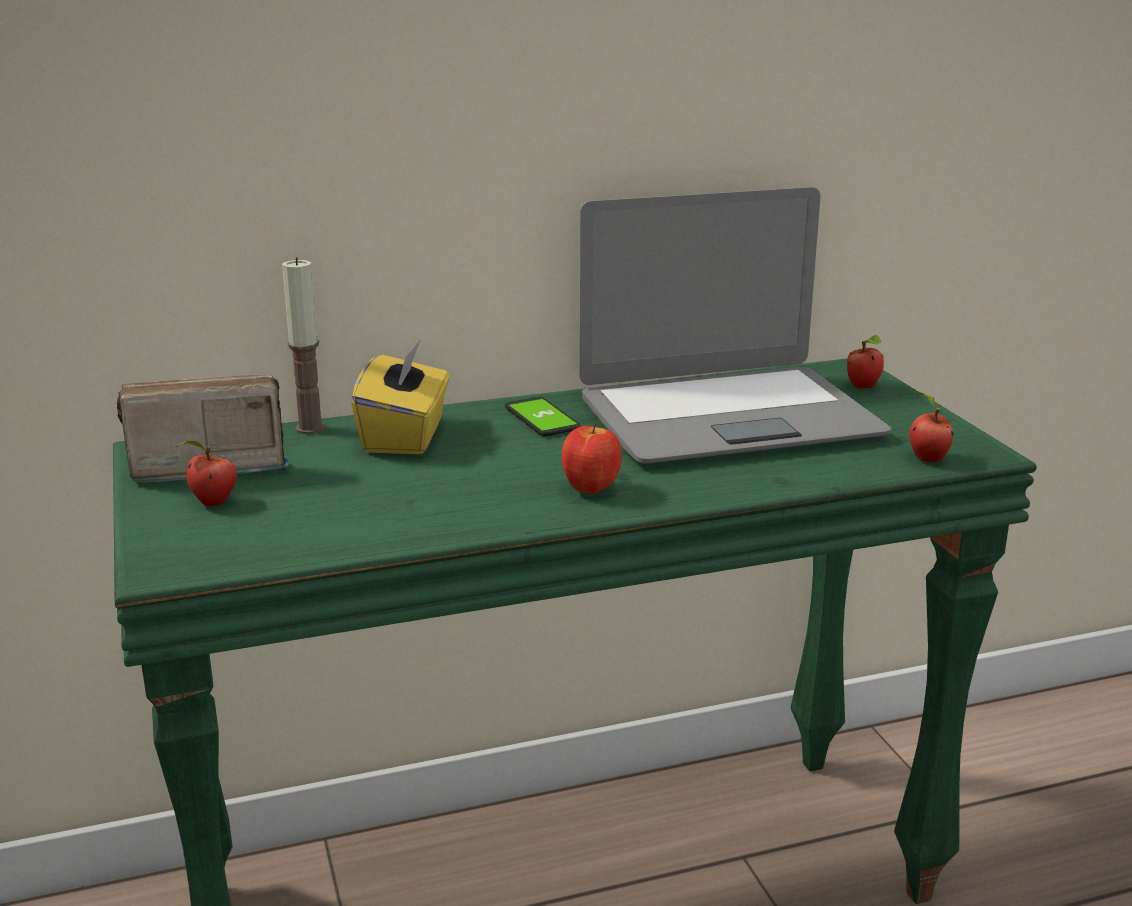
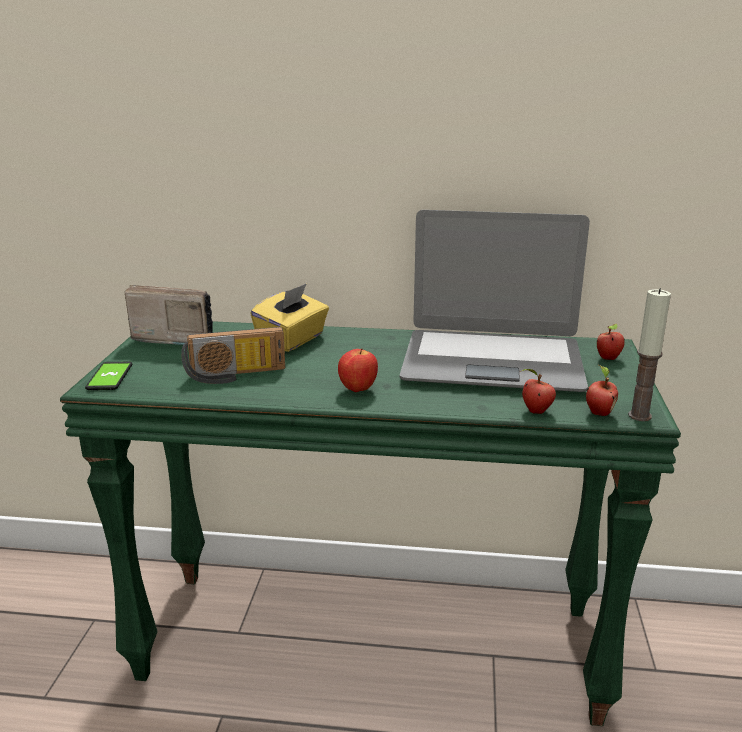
camera: 25 degrees right, 0 degrees up
(212, 503) = (156, 358): apple -> apple (535, 411)
(310, 428) = (249, 327): candle -> candle (639, 416)
(381, 505) = (235, 375): none -> radio
(542, 418) = (378, 343): phone -> phone (109, 377)

